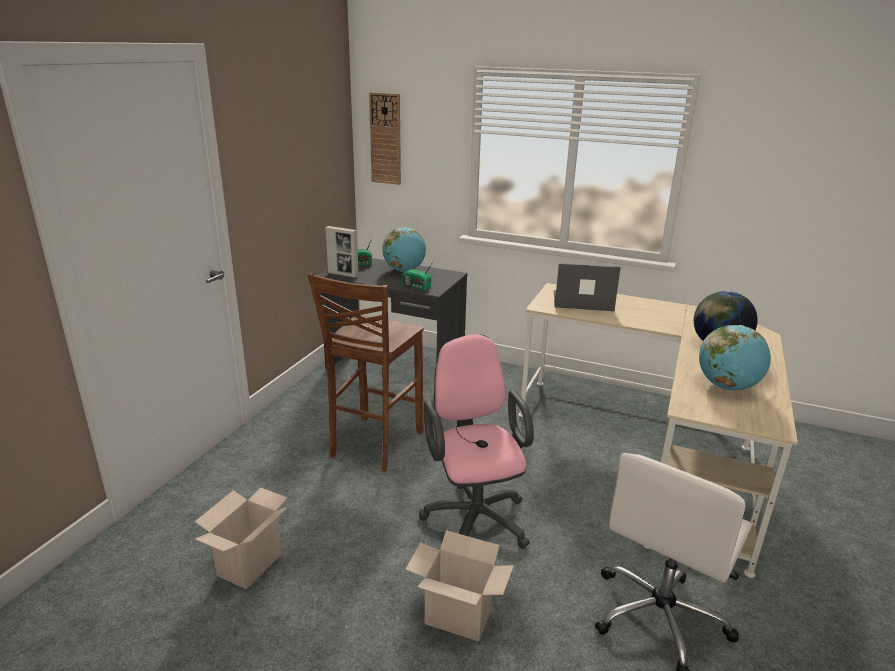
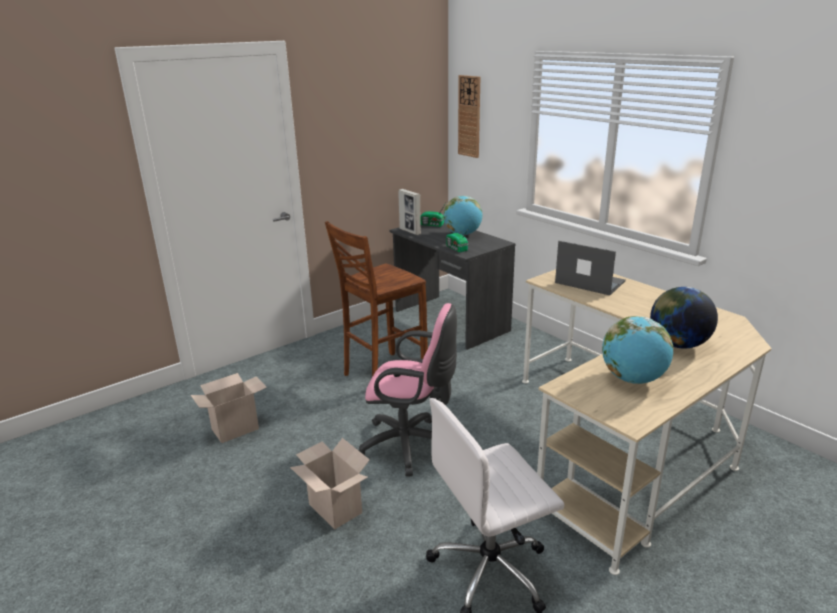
camera: 30 degrees right, 0 degrees up
(474, 516) = (410, 446): pink office chair -> pink office chair turned 90 degrees clockwise

